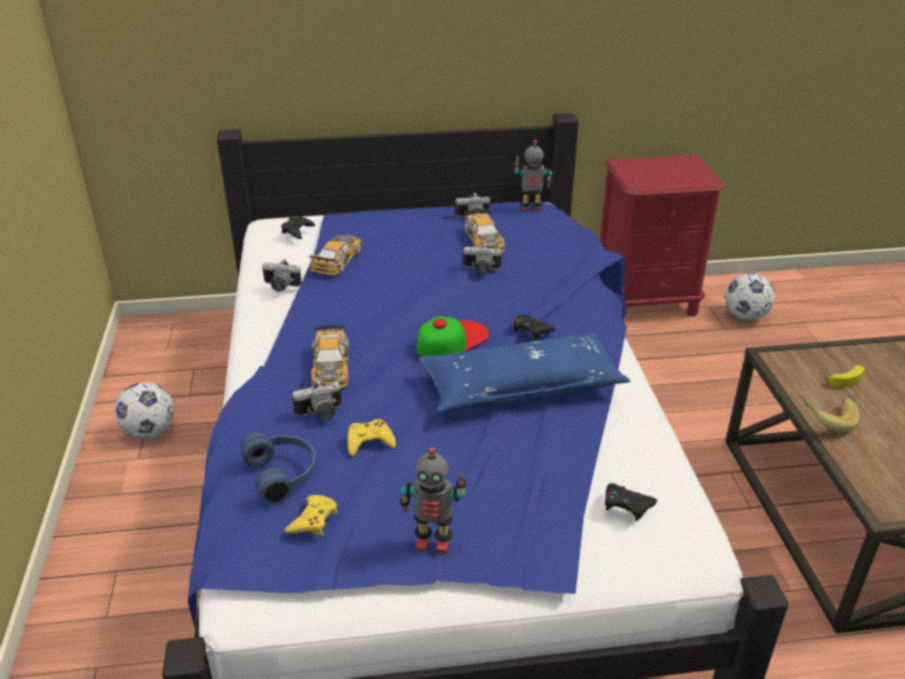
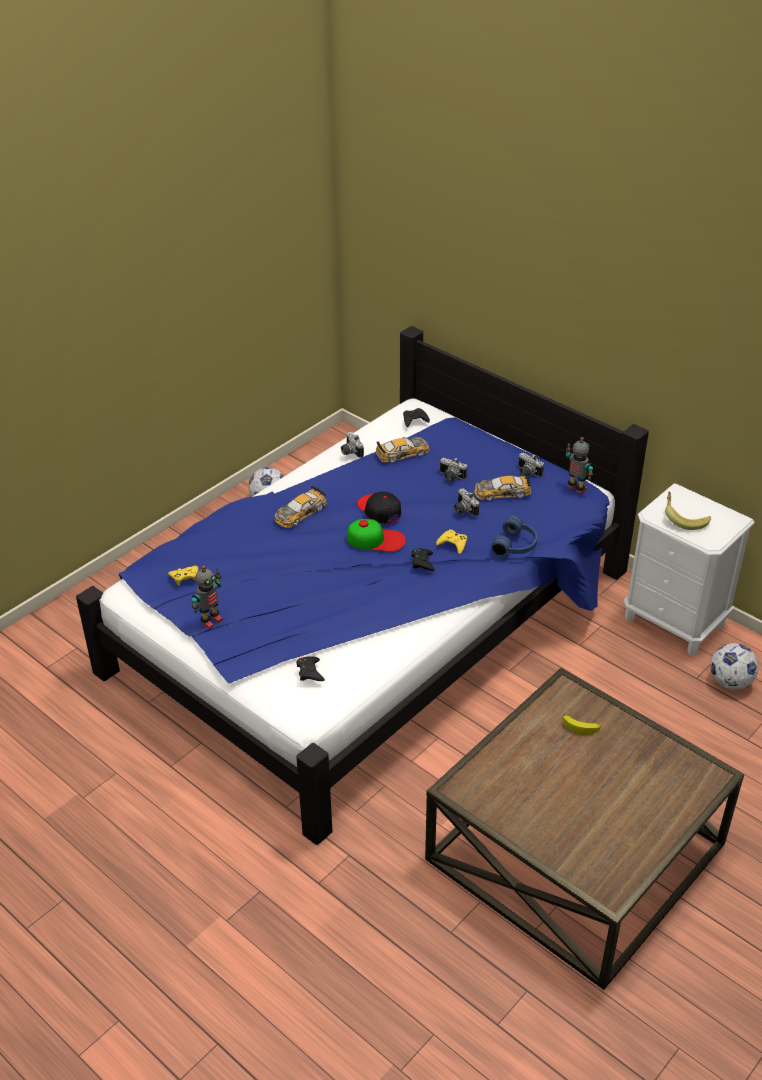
camera: 50 degrees right, 5 degrees up
(284, 473) = (205, 549): blue headphones -> blue headphones (516, 545)
(320, 414) = (258, 533): camera -> camera (450, 477)
(369, 441) = (256, 561): yellow game controller -> yellow game controller (453, 544)
(408, 315) = (379, 510): none -> black cap
(433, 542) = (210, 620): toy robot -> toy robot turned 105 degrees counterclockwise
(484, 240) = (502, 492): toy car -> toy car turned 45 degrees clockwise
(521, 388) = (365, 588): blue pillow -> none
(647, 301) = (674, 622): red nightstand -> white nightstand
(824, 420) = (519, 733): banana -> banana (684, 519)

